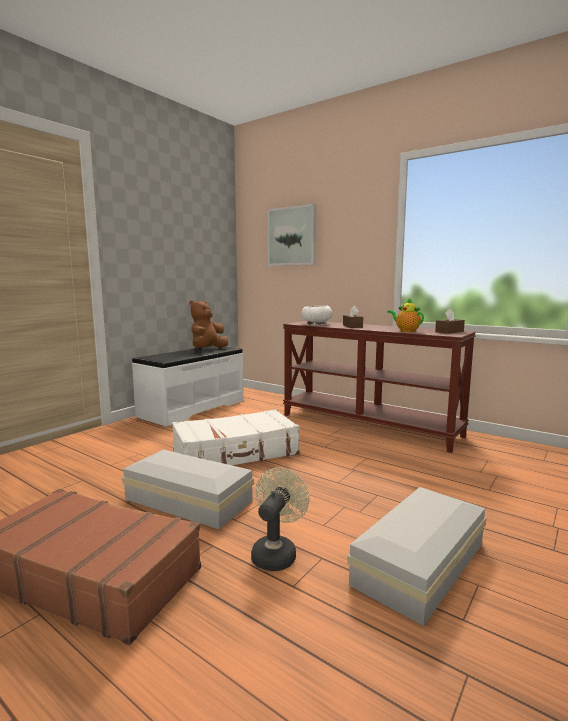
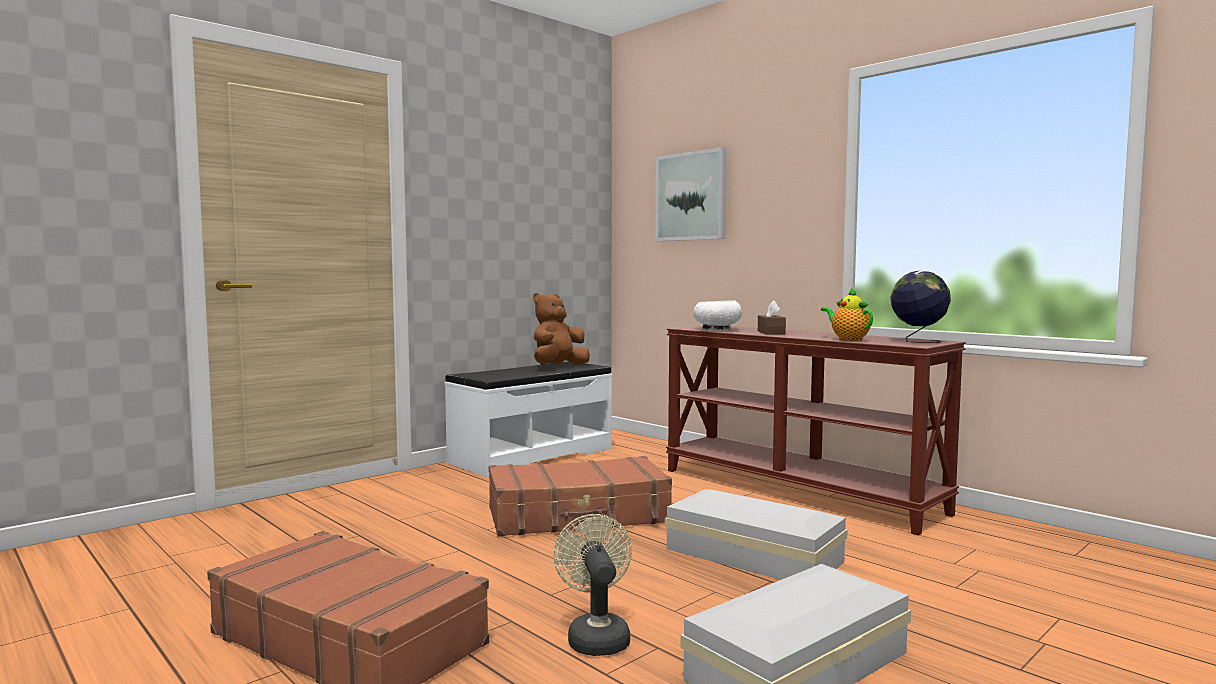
camera: 10 degrees right, 5 degrees down
(188, 499) = (493, 566): white storage box -> white storage box (752, 554)
(236, 453) = (578, 516): white suitcase -> brown suitcase
(276, 553) = (596, 636): beige fan -> beige fan turned 45 degrees counterclockwise
(449, 332) = (918, 341): brown tissue box -> globe

